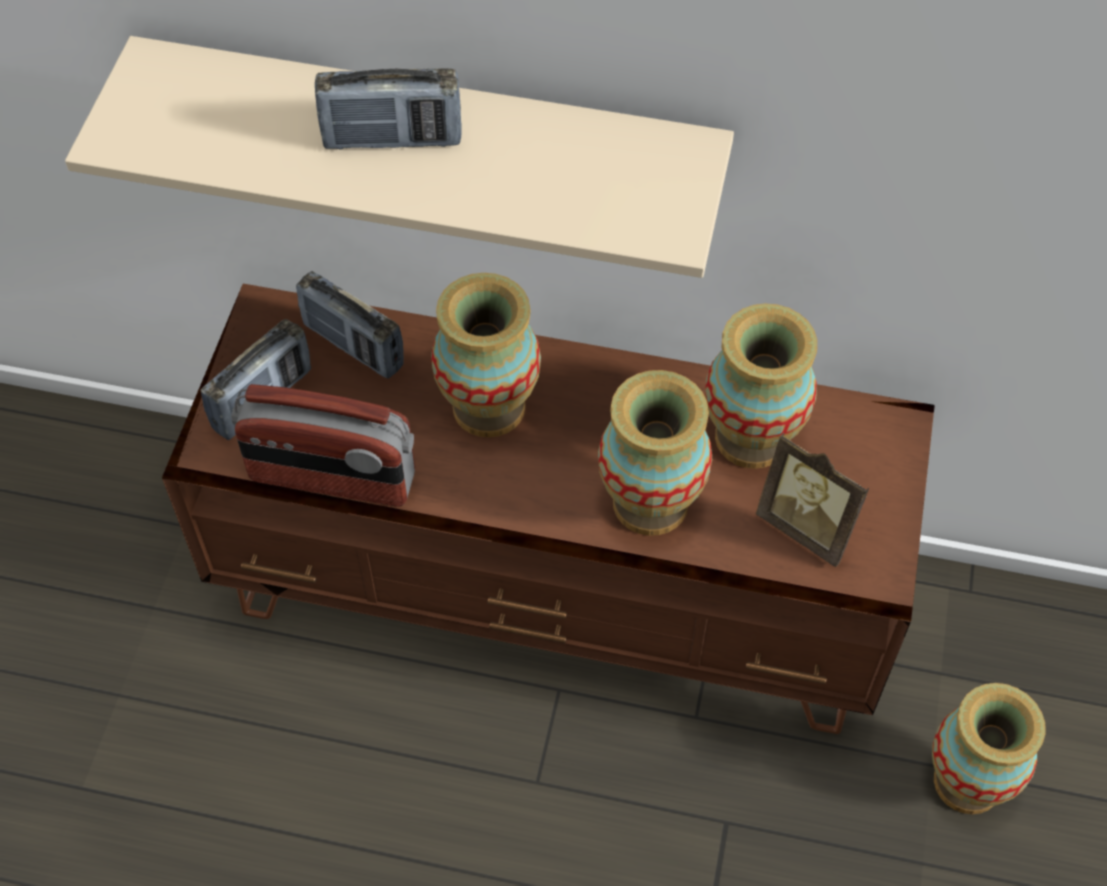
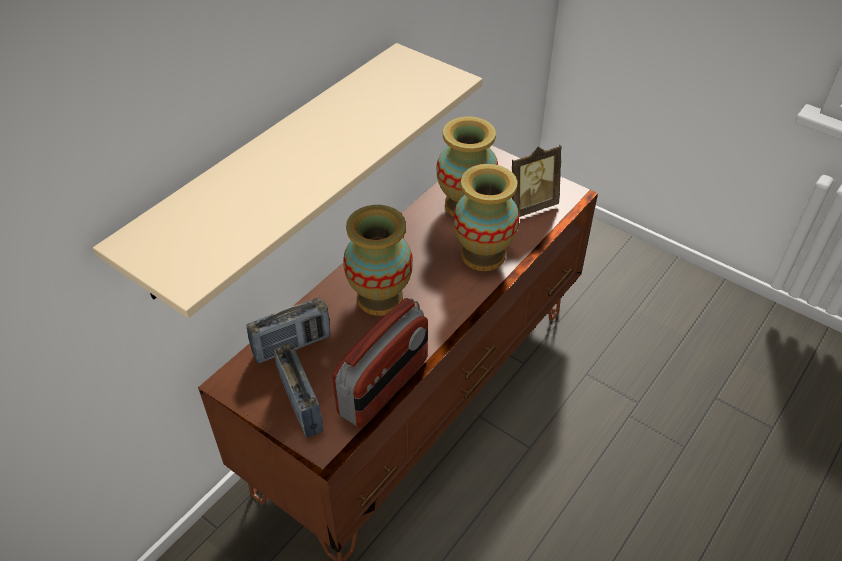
camera: 65 degrees left, 10 degrees down
(392, 139) = (302, 154): radio -> none
(968, 782) = (603, 278): vase -> none

